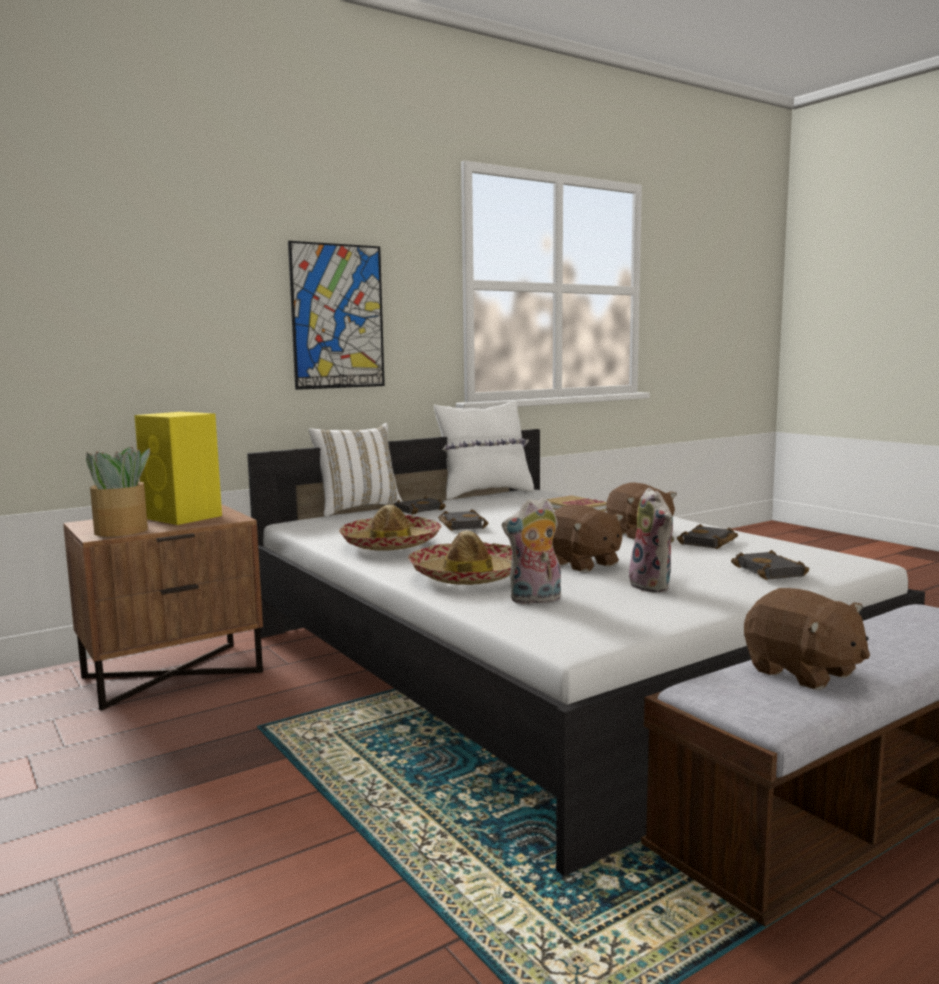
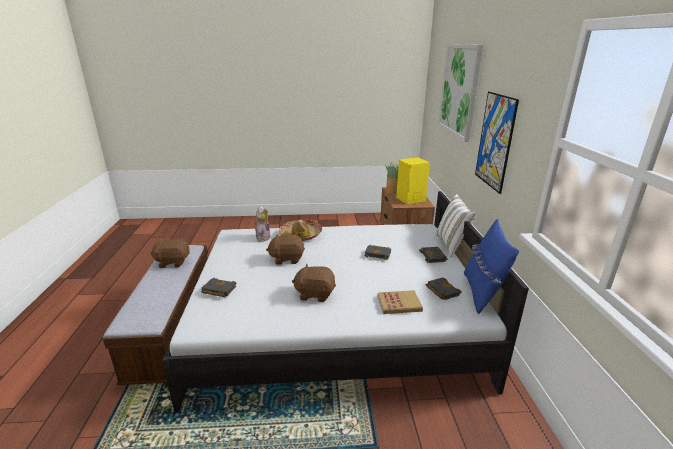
camera: 120 degrees right, 15 degrees up
(142, 246) = (459, 90): none -> picture
(390, 544) = (358, 233): hat -> none
(485, 493) = (482, 293): white pillow -> blue pillow
(653, 586) = (244, 260): plush toy -> none
(709, 543) = (274, 303): black book -> black book (441, 290)

